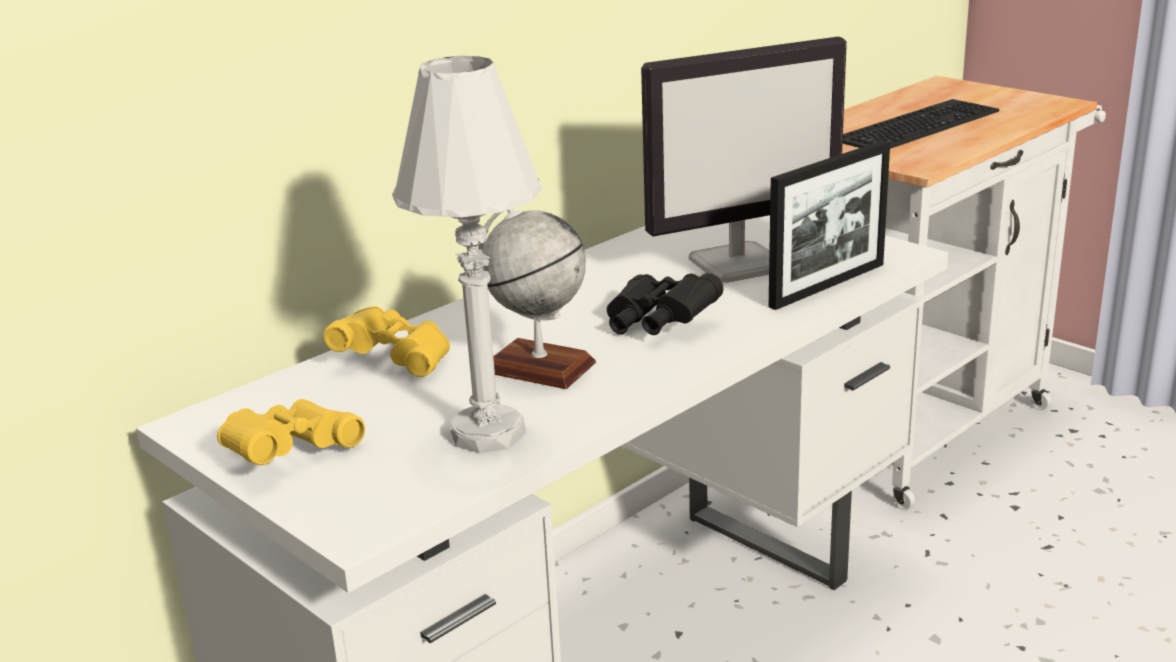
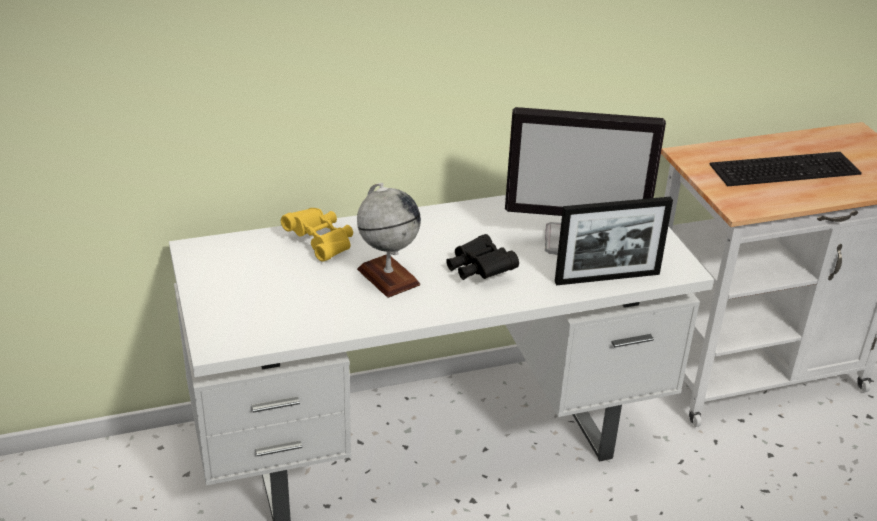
camera: 25 degrees right, 10 degrees up
(288, 454) = (222, 286): yellow binoculars -> none
(488, 433) = (323, 311): white table lamp -> none

